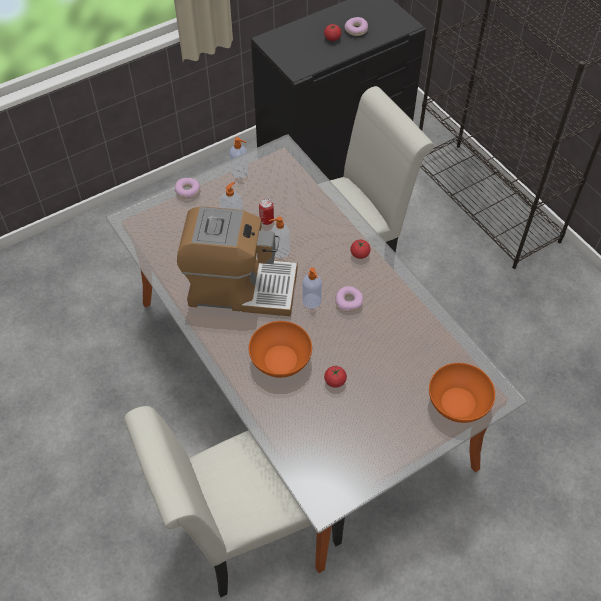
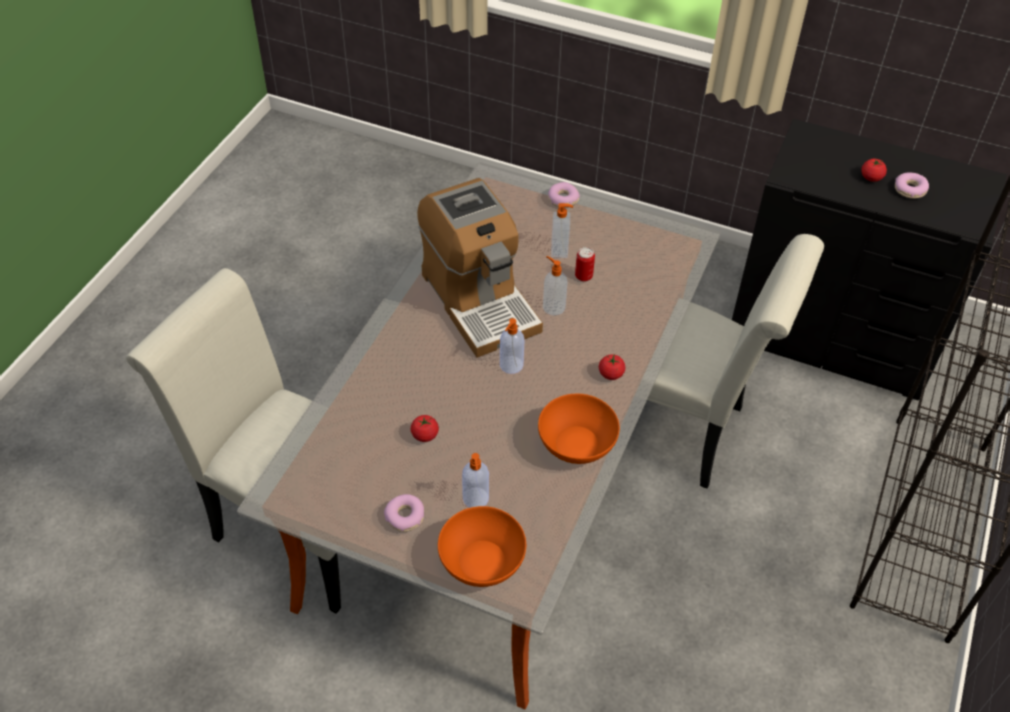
camera: 55 degrees right, 5 degrees down
(240, 172) = (626, 223): soap dispenser -> soap dispenser (476, 499)
(280, 360) = (416, 377): orange bowl -> orange bowl (576, 443)
(349, 302) = (537, 396): donut -> donut (405, 517)

